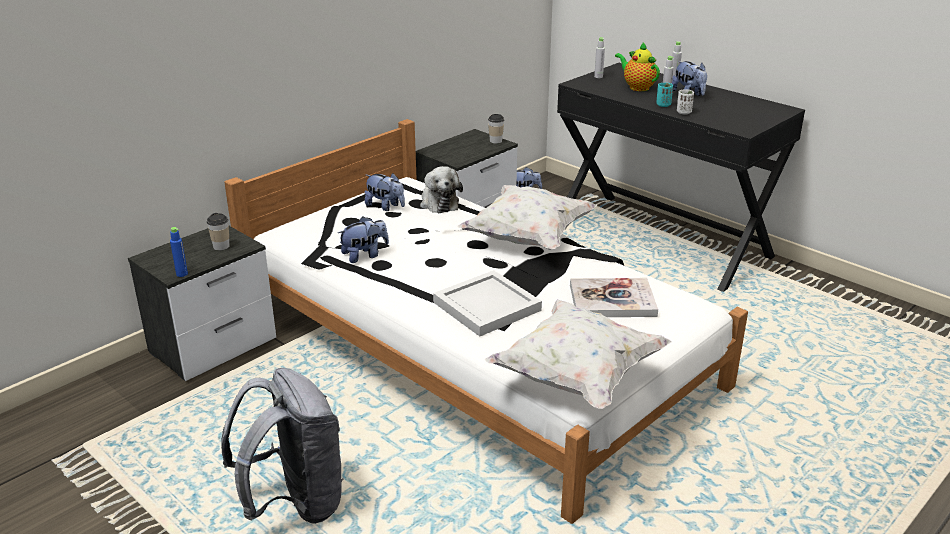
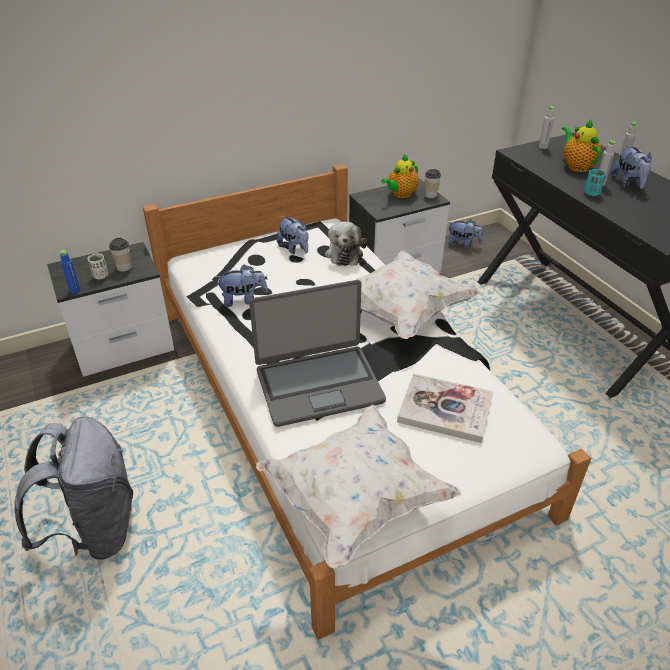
camera: 20 degrees right, 10 degrees up
(466, 144) = (400, 194): none -> teapot
(487, 305) = (318, 385): white tray -> laptop
(684, 112) = (609, 206): white cup -> white cup (100, 276)

